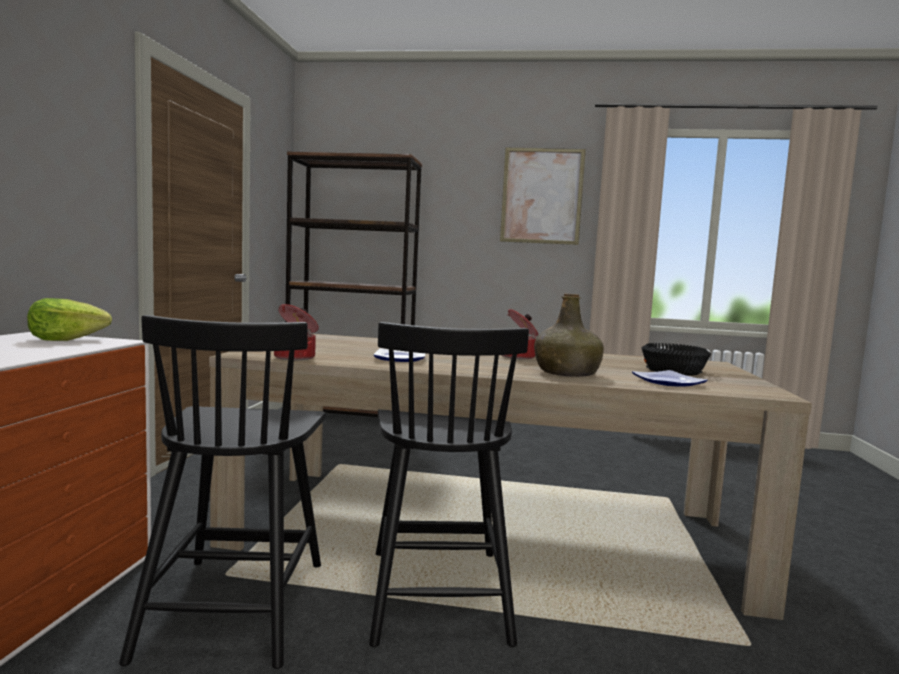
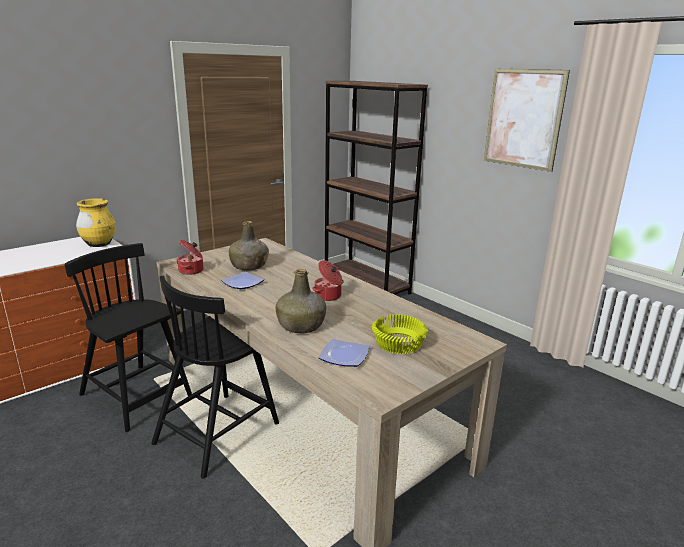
camera: 40 degrees right, 15 degrees up
(66, 339) = (99, 244): lettuce -> yellow vase
(235, 605) = (137, 396): black chair -> black chair turned 90 degrees clockwise
(359, 349) = (249, 266): none -> green bottle
(672, 370) = (398, 343): black bowl -> yellow bowl

